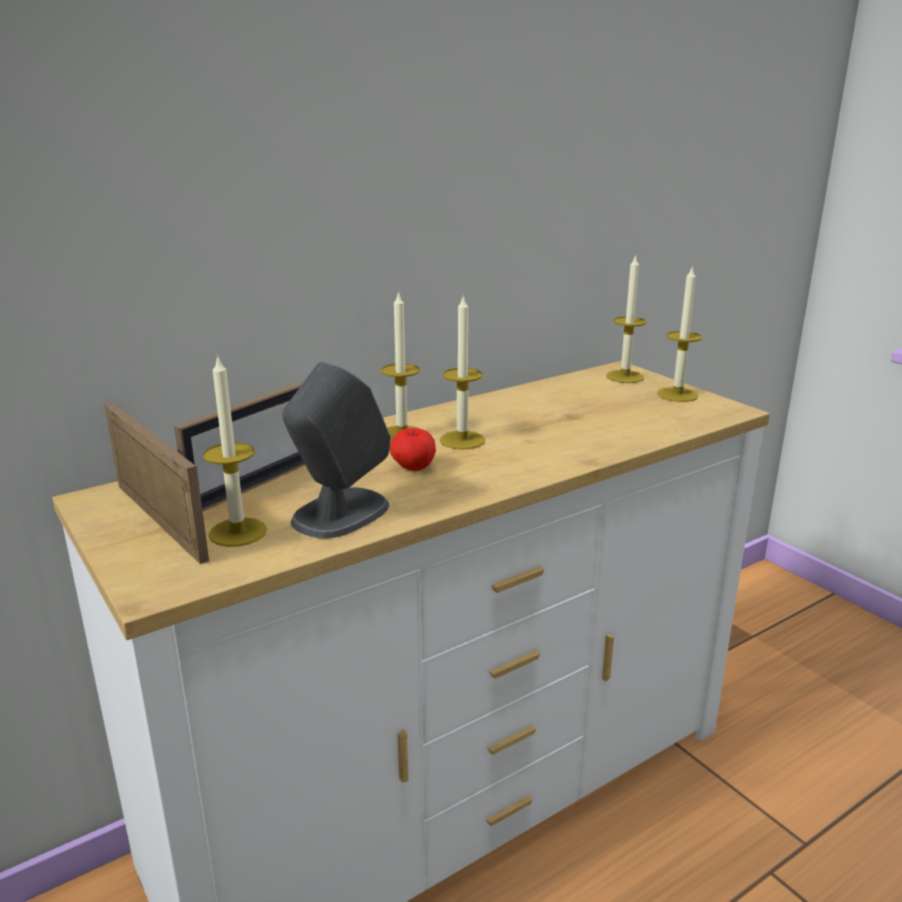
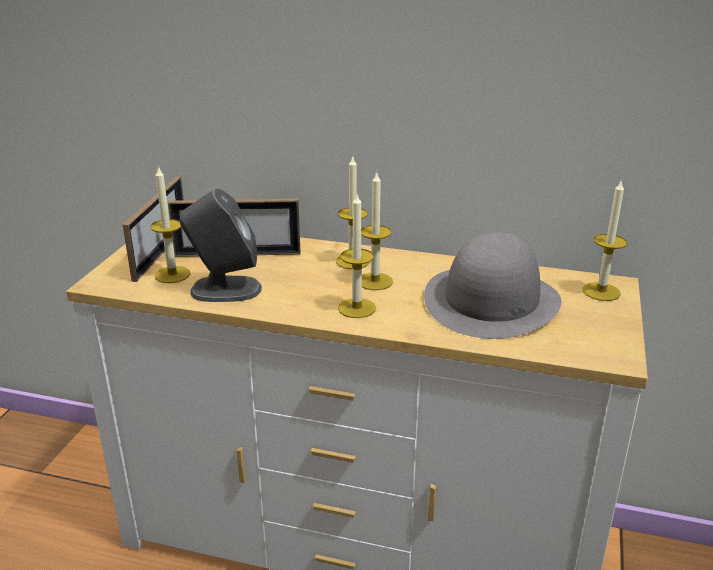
camera: 50 degrees right, 5 degrees up
(413, 468) = (311, 284): apple -> none
(580, 413) = (491, 301): none -> grey hat
(677, 395) = (604, 325): candle -> candle (356, 308)

